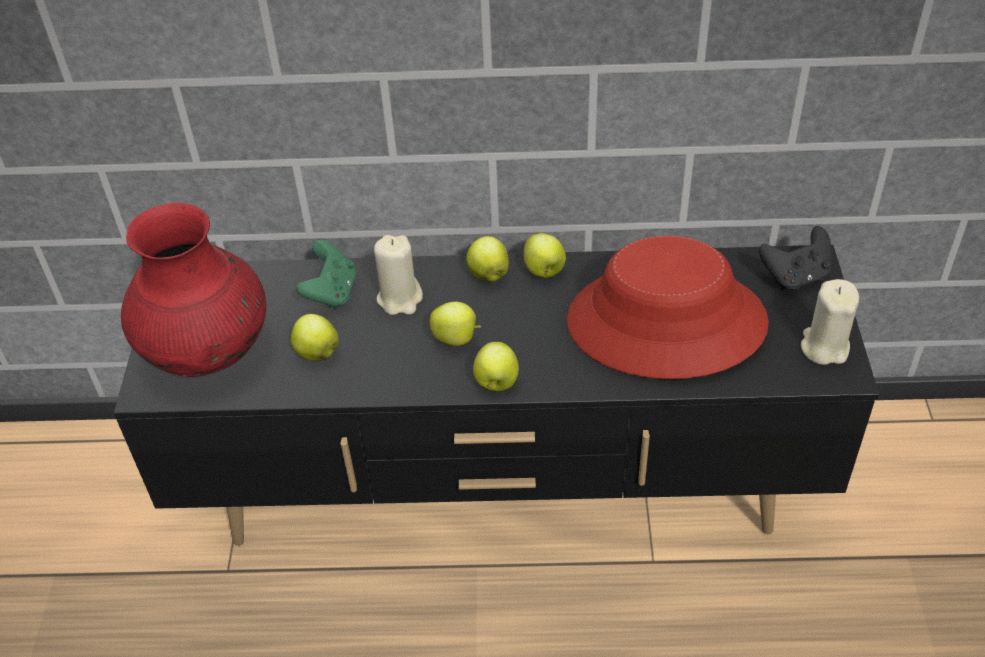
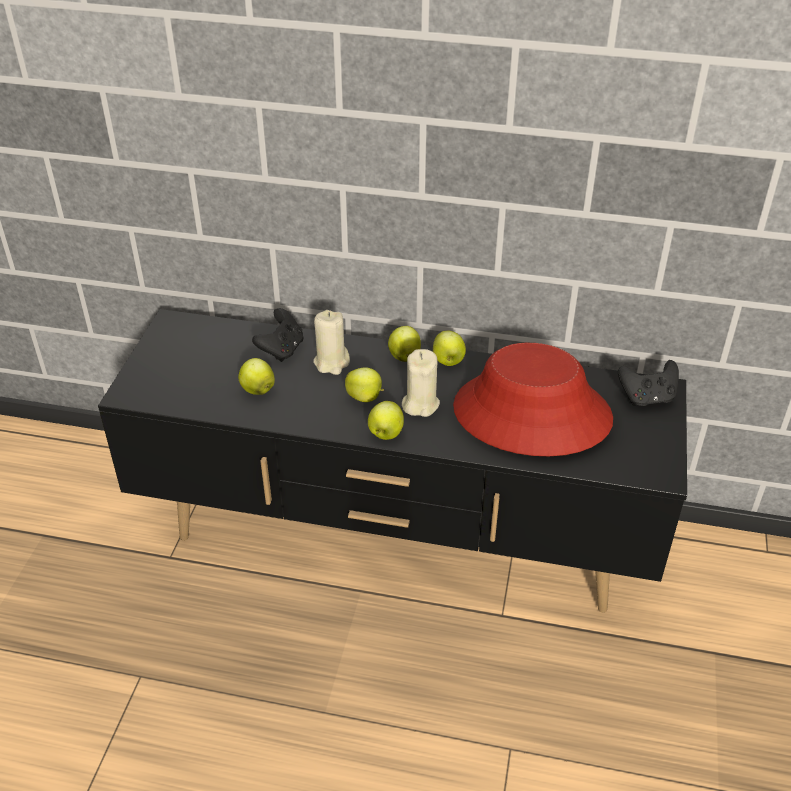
camera: 10 degrees right, 5 degrees down
(209, 353) = (178, 376): red vase -> none
(331, 293) = (281, 350): green game controller -> black game controller
(824, 347) = (653, 453): beige candle -> beige candle (420, 404)

